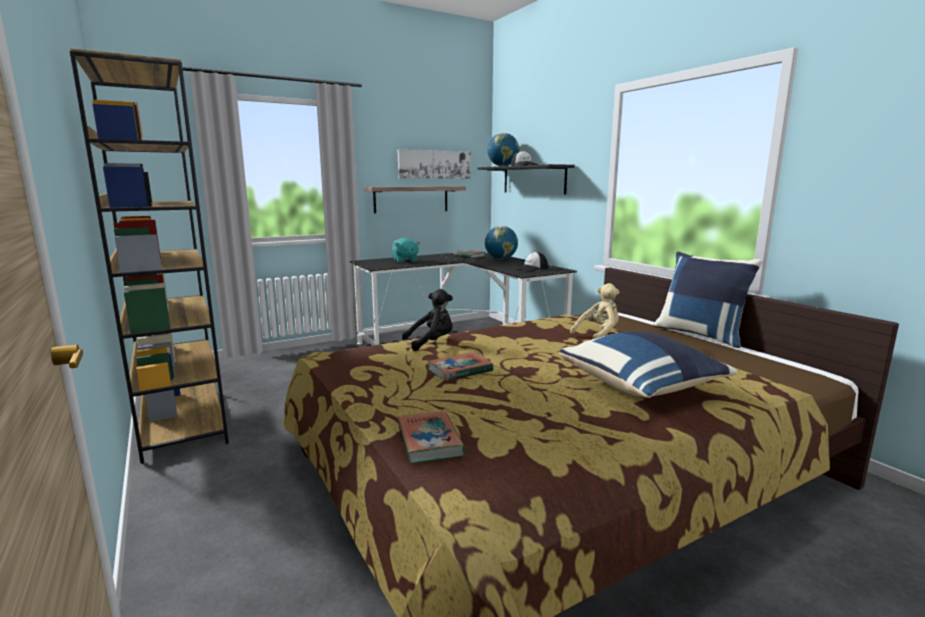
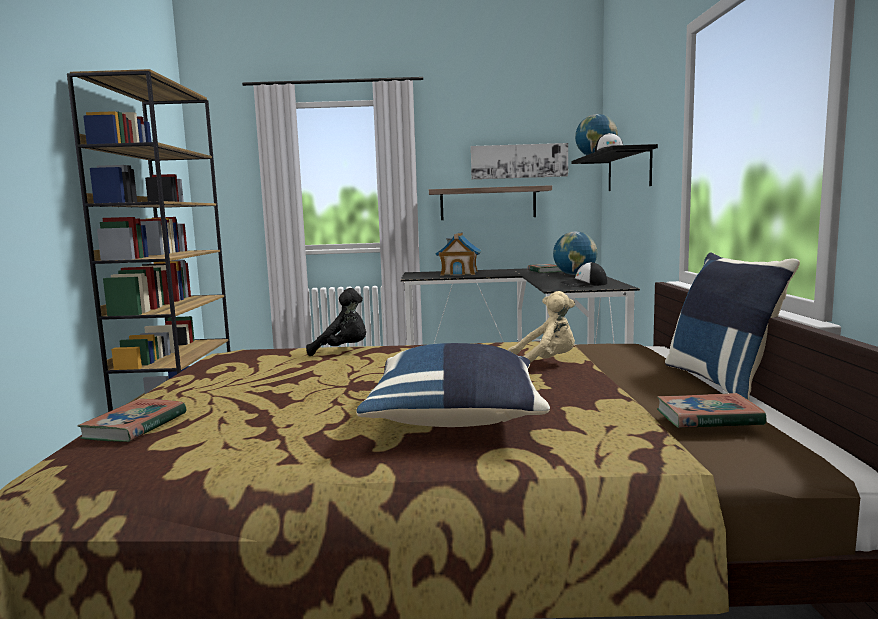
camera: 30 degrees right, 5 degrees down
(405, 260) = (459, 273): turquoise plush toy -> toy house
(460, 370) = (304, 376): book -> book (708, 417)

